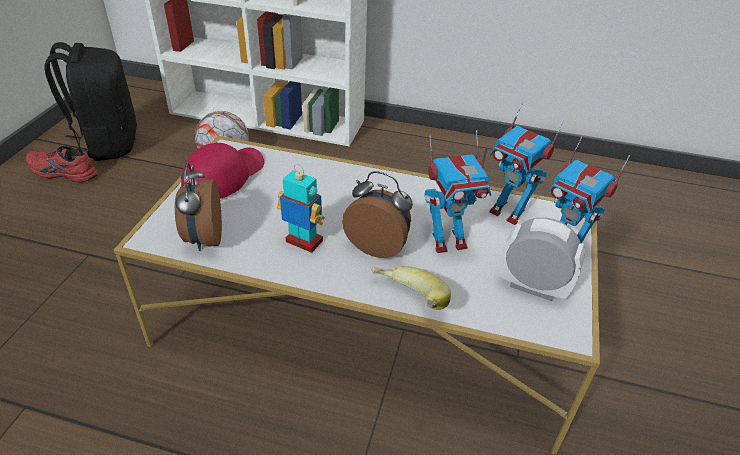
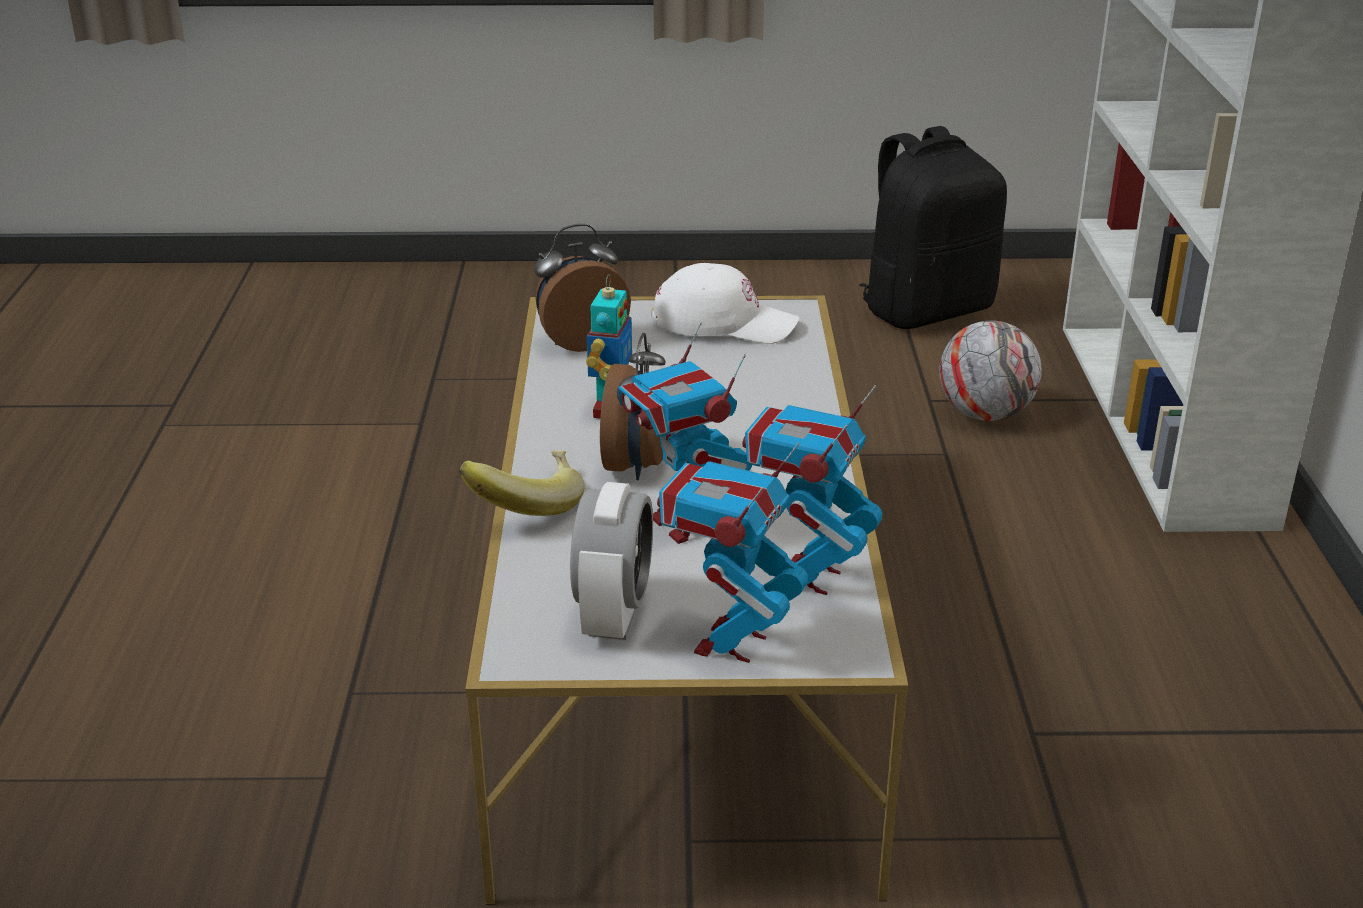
camera: 75 degrees right, 10 degrees down
(61, 173) = (826, 302): red shoe -> none
(223, 176) = (724, 322): red cap -> white cap

